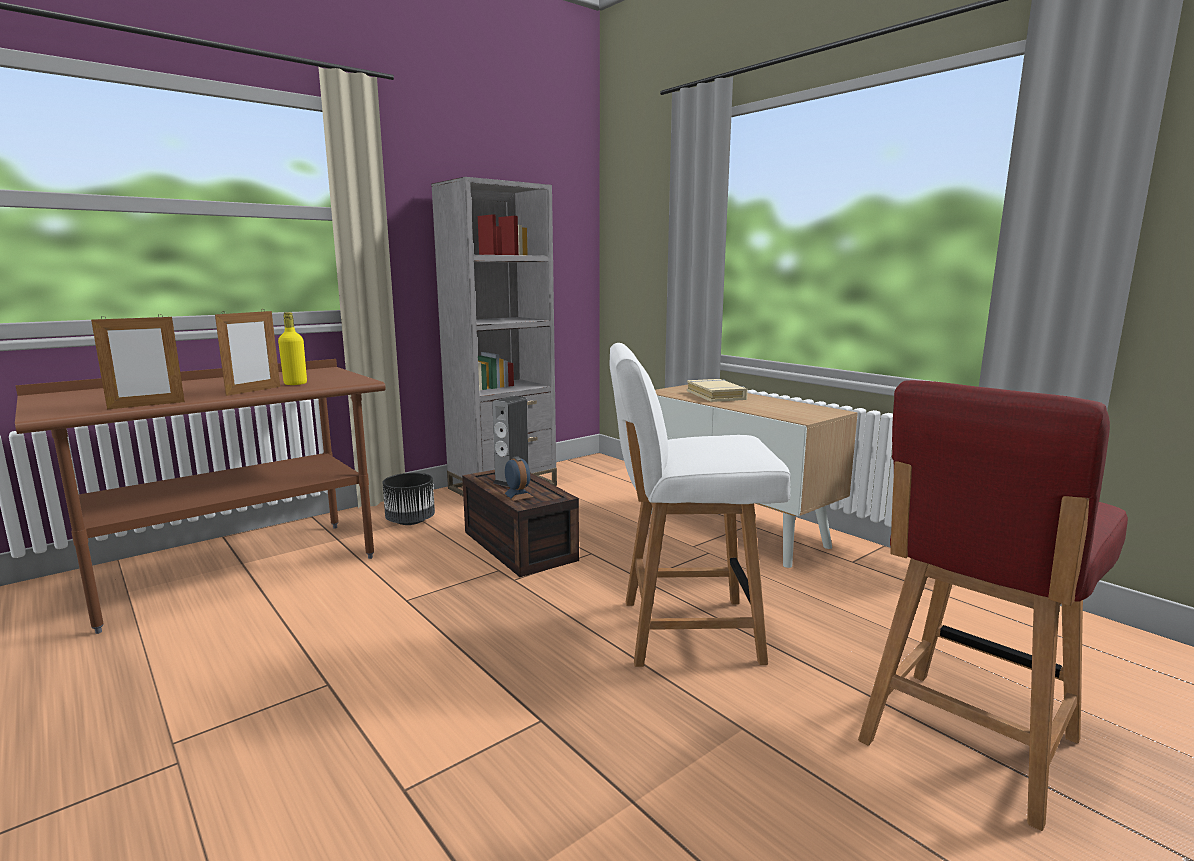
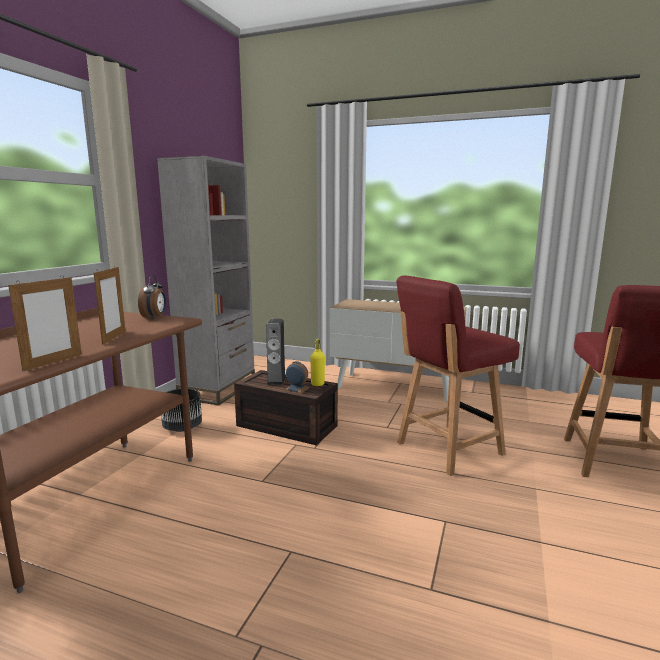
camera: 30 degrees left, 0 degrees up
(295, 384) = (131, 327): yellow bottle -> yellow bottle (317, 384)
(346, 376) = (154, 317): none -> alarm clock
(685, 630) = (447, 449): white chair -> red chair
(716, 395) = (378, 305): beige book -> none

